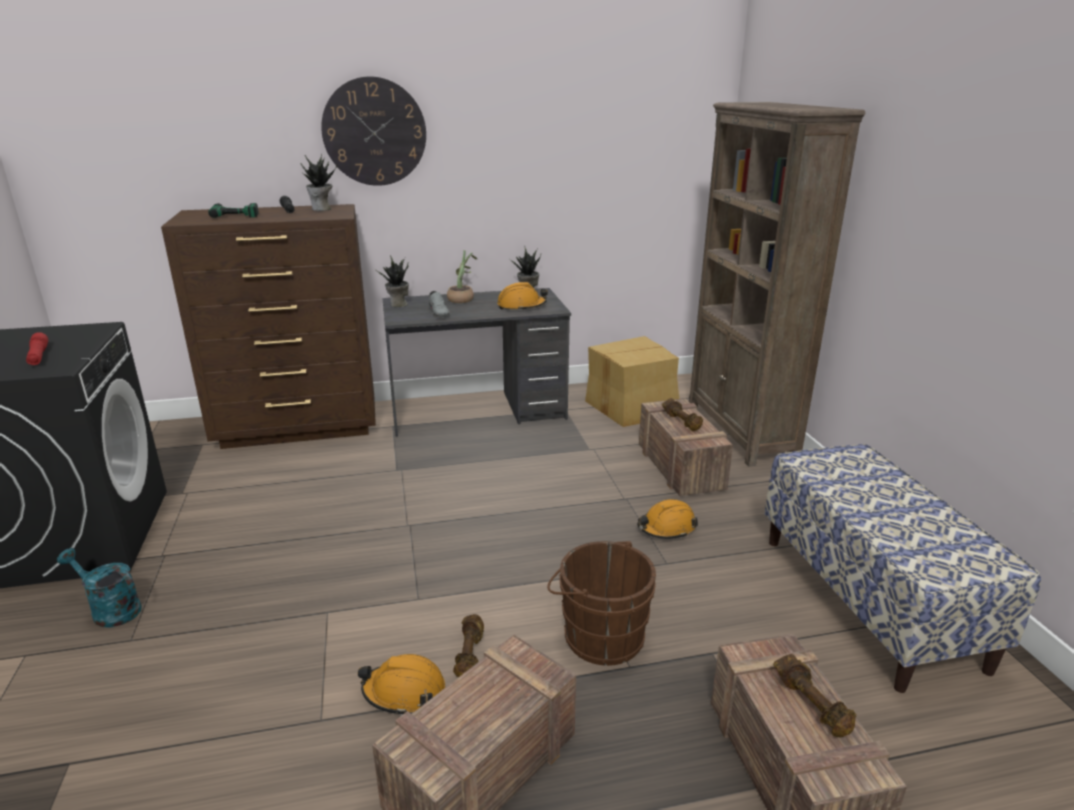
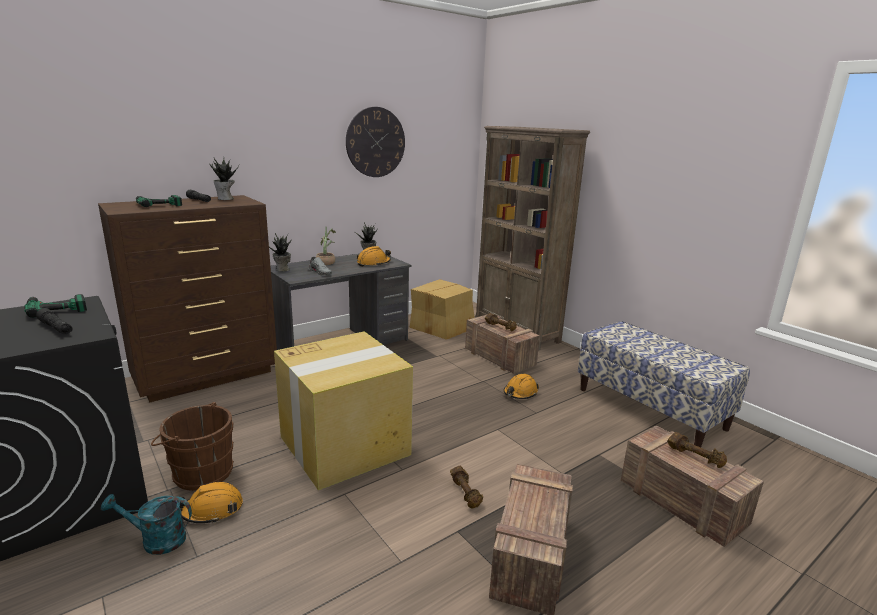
camera: 25 degrees left, 5 degrees down
(38, 356) = (56, 328): red flashlight -> black flashlight
(70, 331) = (56, 307): none -> power drill
(374, 132) = (257, 141): wall clock -> wall clock (375, 142)
(378, 549) = (346, 445): none -> cardboard box
(404, 692) = (442, 527): orange hard hat -> orange hard hat (212, 510)
(599, 635) = (532, 461): brown bucket -> brown bucket (200, 472)

